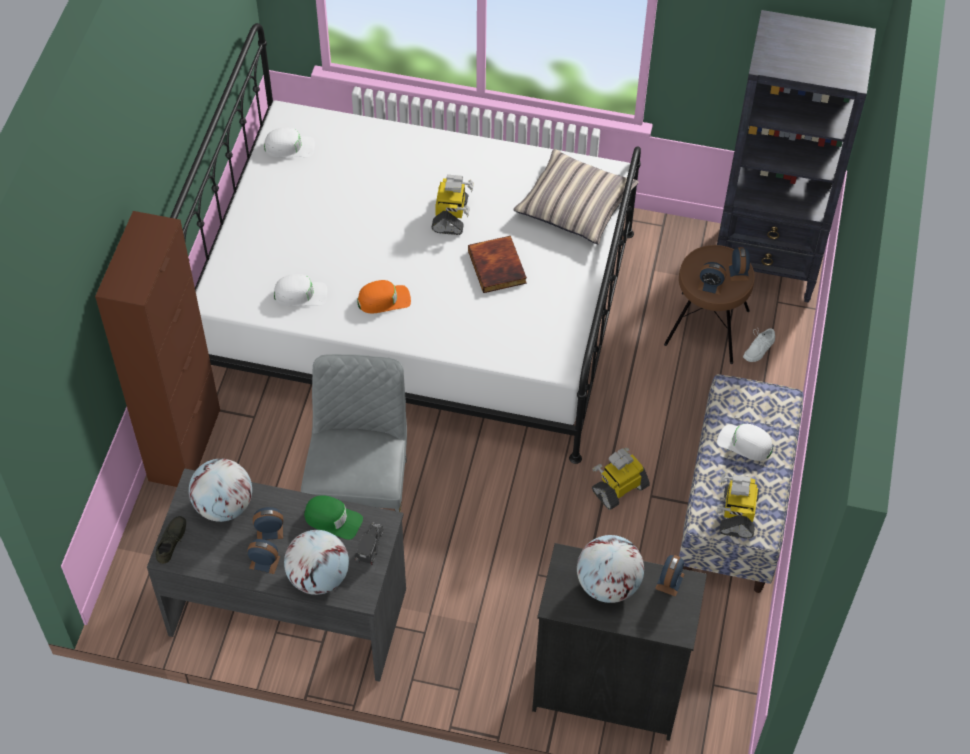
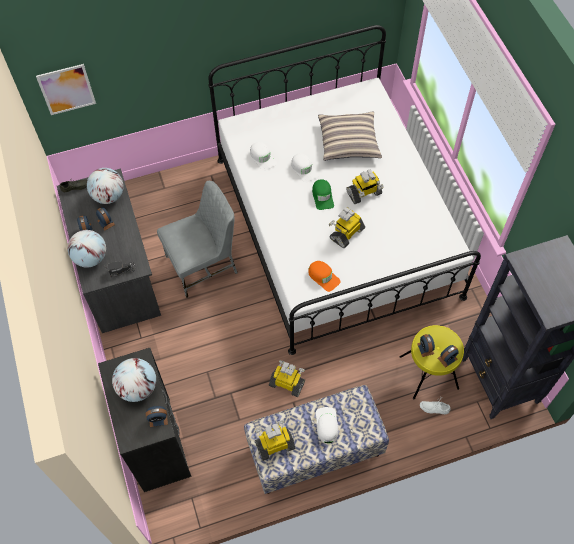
camera: 60 degrees right, 5 degrees up
(61, 419) = (66, 89): none -> picture
(184, 445) = (183, 177): brown cabinet -> none
(289, 147) = (352, 100): white cap -> white cap (304, 169)
(333, 519) = (128, 245): green cap -> green cap (322, 196)
(384, 300) = (285, 194): orange cap -> orange cap (323, 277)
(498, 267) = (346, 233): book -> toy robot
(575, 205) = (418, 247): pillow -> pillow (348, 141)
(707, 327) = (429, 372): brown stool -> yellow stool

